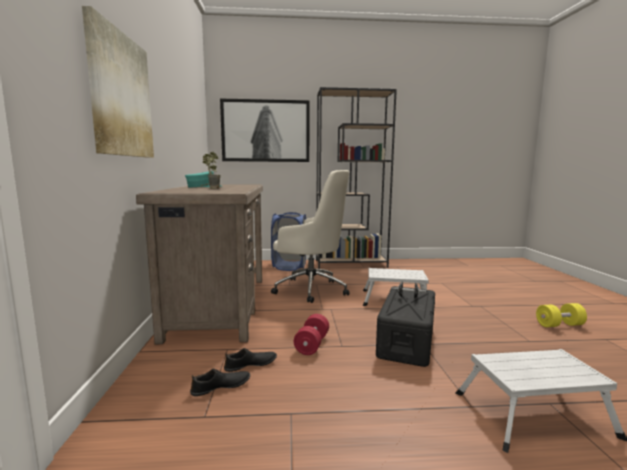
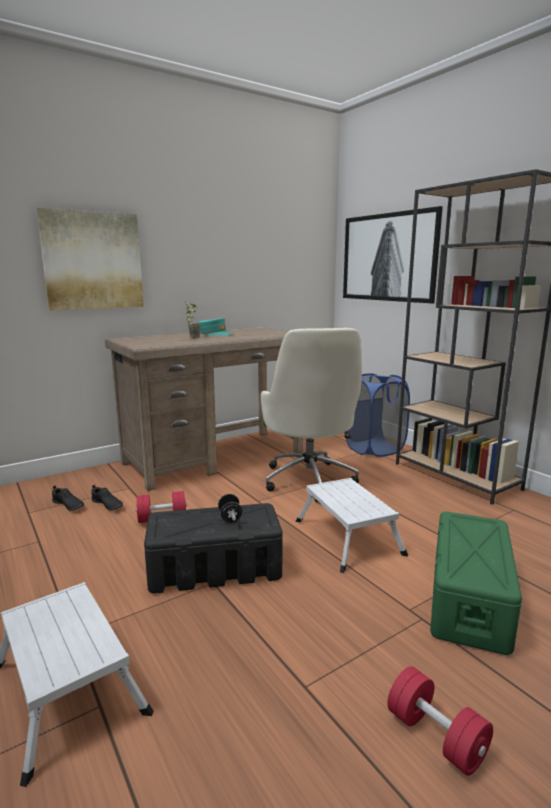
camera: 60 degrees right, 5 degrees up
(468, 294) = (469, 600): none -> green storage box
(559, 325) = (436, 736): yellow dumbbell -> red dumbbell

